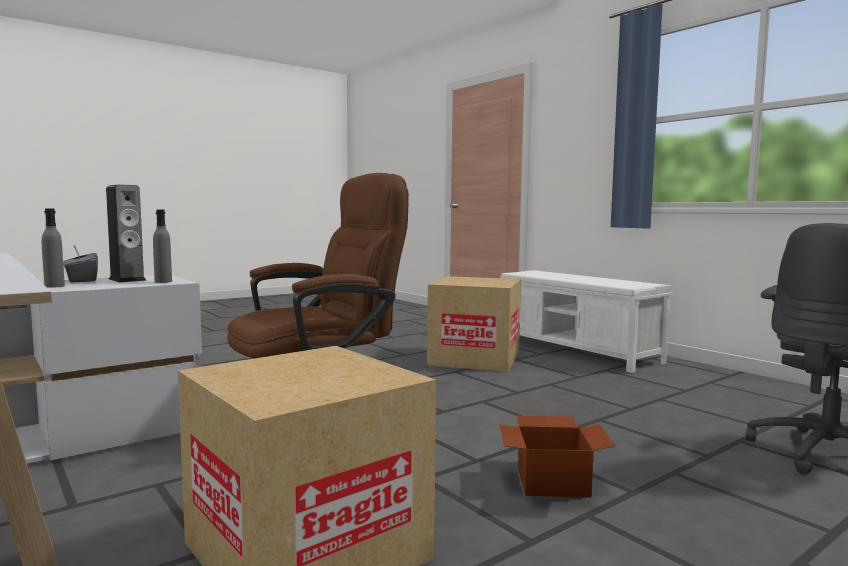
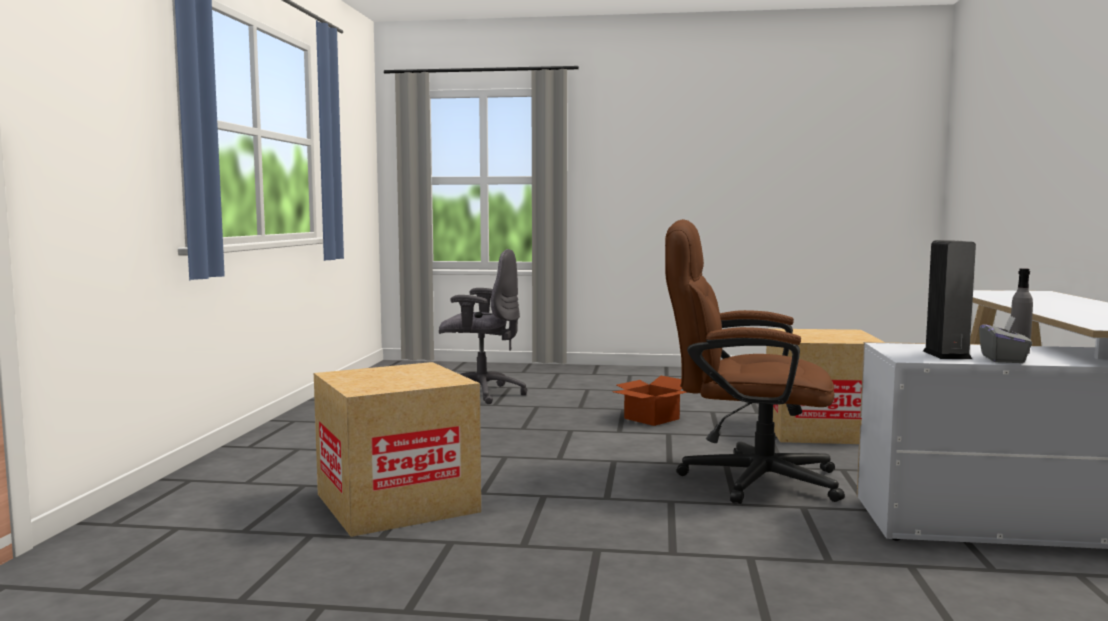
camera: 135 degrees left, 0 degrees up
(163, 281) = (902, 347): grey bottle -> none
(576, 351) = (255, 476): white bench -> none

